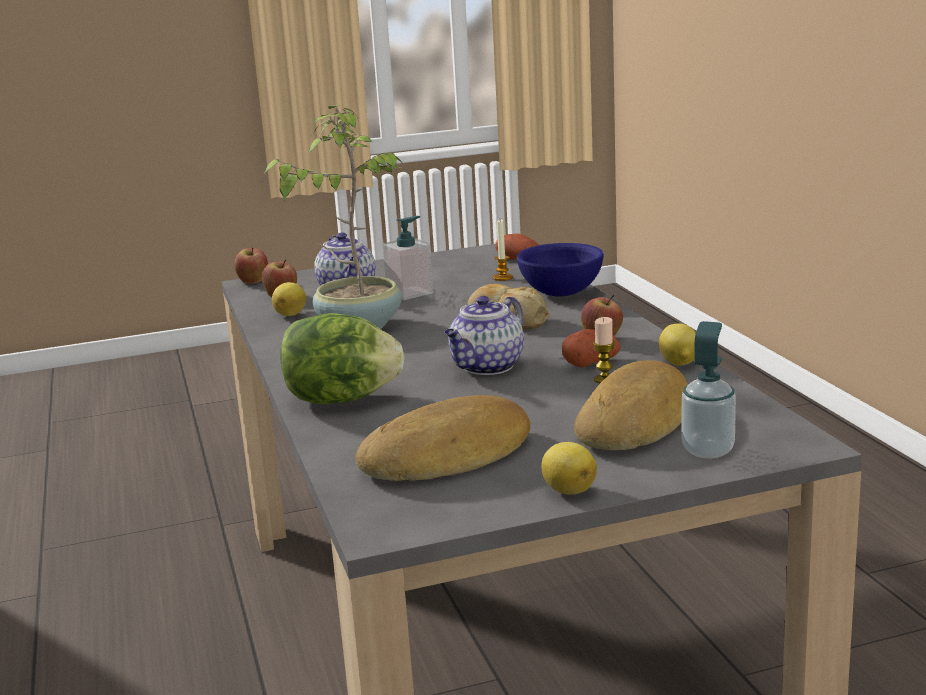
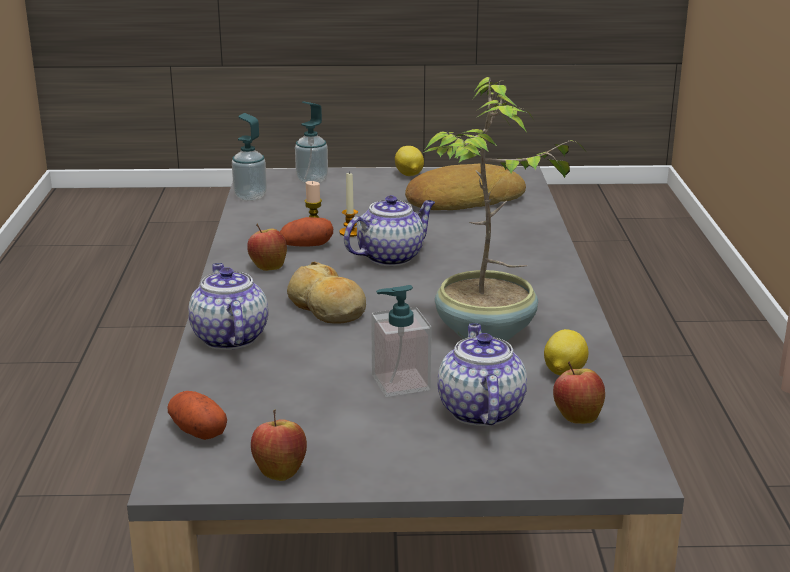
camera: 165 degrees left, 5 degrees up
(253, 282) = (625, 474): apple -> apple (279, 471)
(341, 400) = (524, 248): lettuce -> none
(502, 277) = (262, 388): candle -> candle (350, 232)
(562, 293) = (228, 337): blue bowl -> teapot
(636, 421) = (329, 200): bread -> none
(679, 364) = (244, 233): lemon -> none
(750, 408) = (250, 197): none -> soap dispenser

